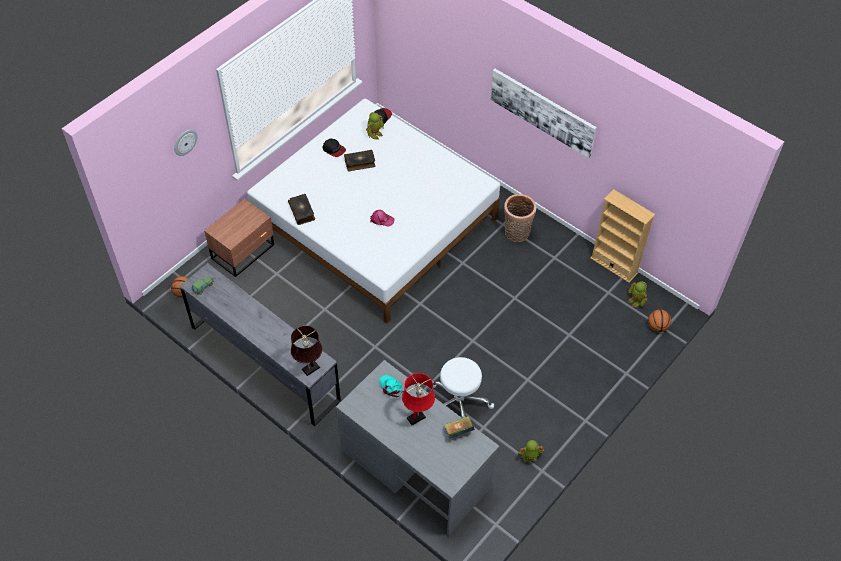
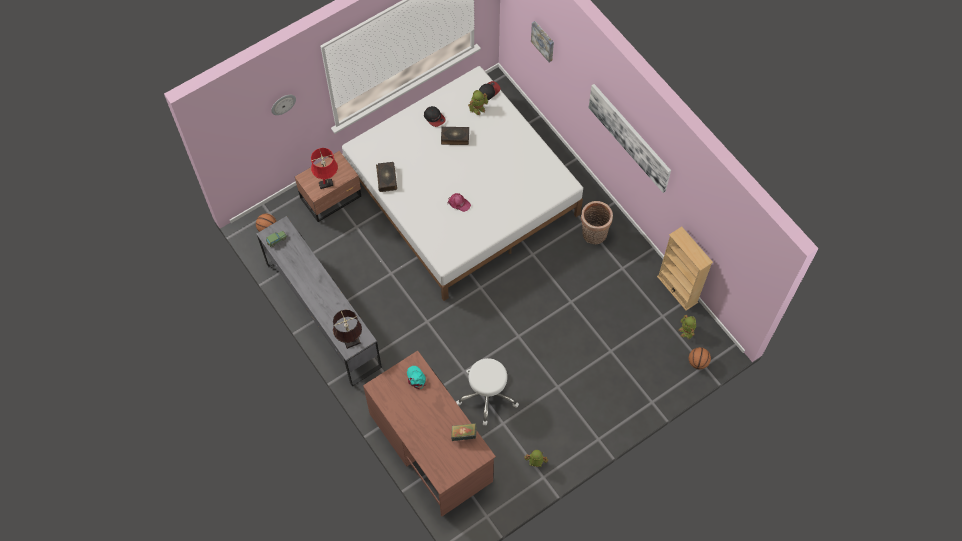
camera: 15 degrees right, 10 degrees up
(415, 467) = (431, 446): grey desk -> brown desk
(418, 417) = (432, 412): red table lamp -> red table lamp (327, 183)
(430, 47) = (543, 40): none -> picture

